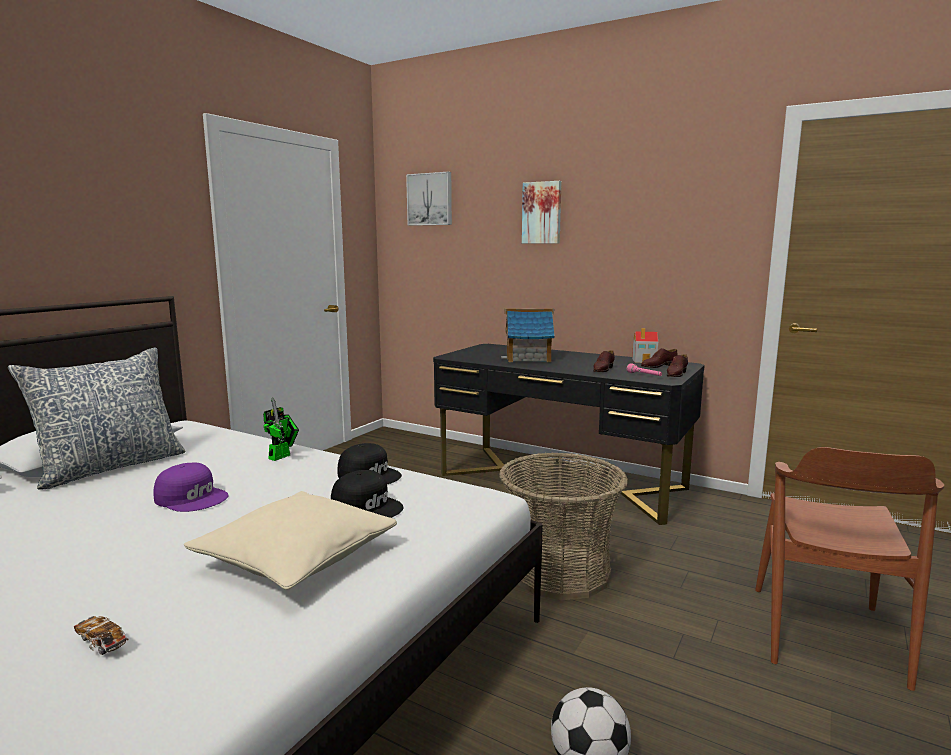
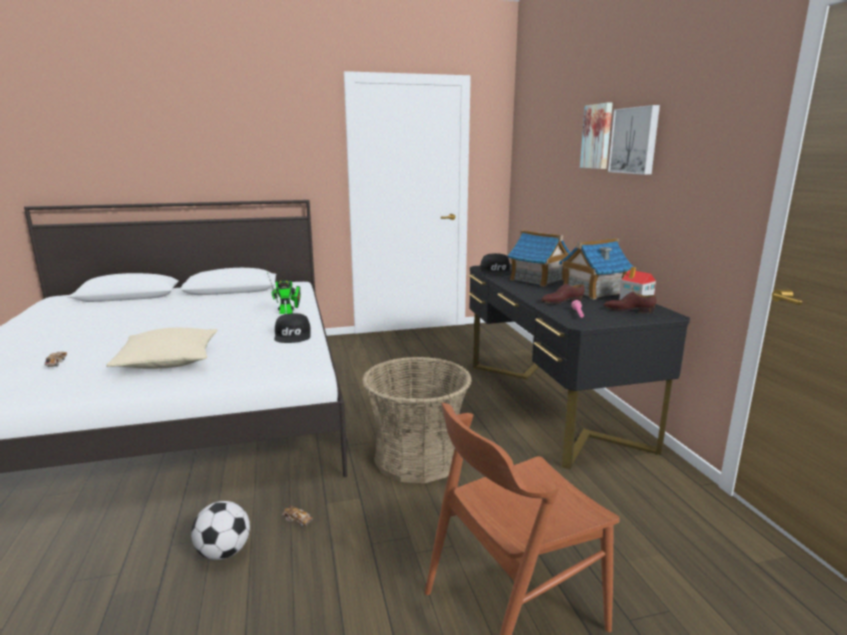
camera: 45 degrees right, 5 degrees up
(111, 467) = (222, 297): pillow -> none
(192, 497) = (208, 321): purple cap -> none
(367, 506) = (248, 350): black cap -> black cap (496, 271)
(430, 199) = (537, 123): picture -> picture (635, 140)
(584, 685) = (297, 520): none -> toy car
(593, 359) = (592, 291): none -> toy house
(676, 374) = (614, 321): brown shoe -> none

